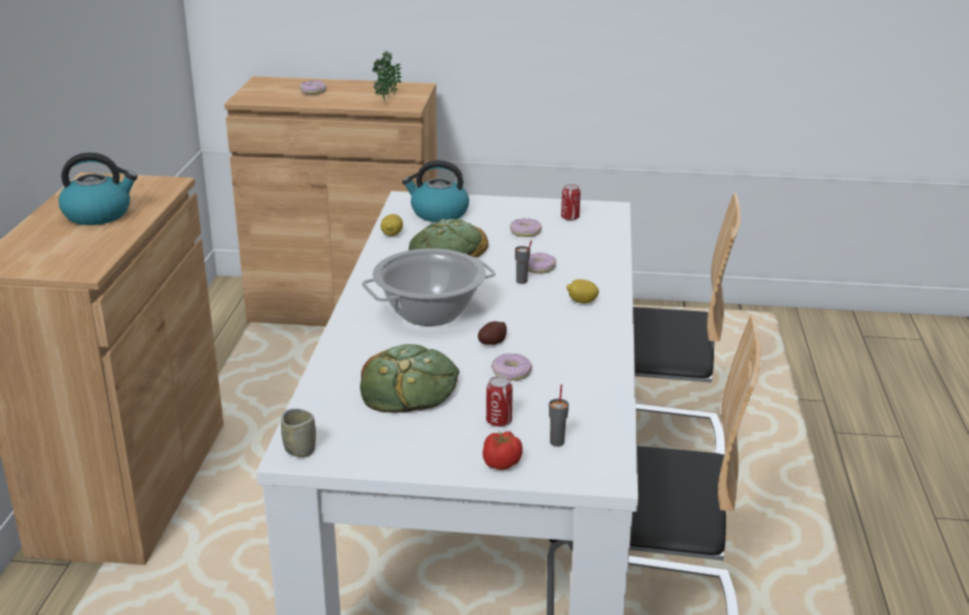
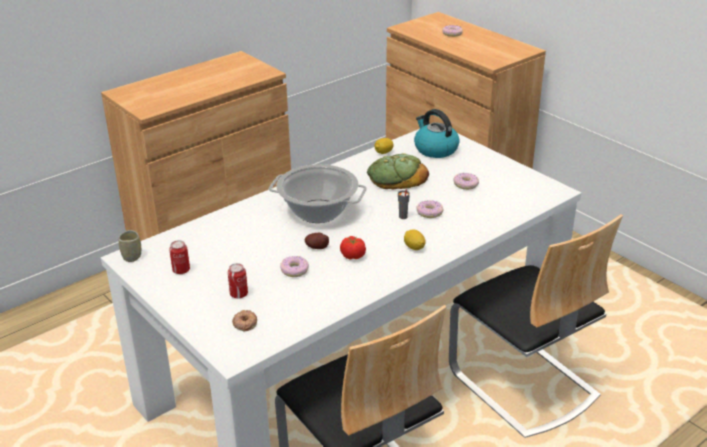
camera: 45 degrees right, 5 degrees up
(98, 214) = (205, 80): kettle -> none
(384, 101) = (484, 54): potted plant -> none
(409, 387) = (231, 251): bread -> none
(501, 464) = (198, 318): tomato -> tomato (353, 256)
(557, 442) = (245, 323): grey cup -> donut
(570, 217) = (514, 186): can -> can (181, 270)

